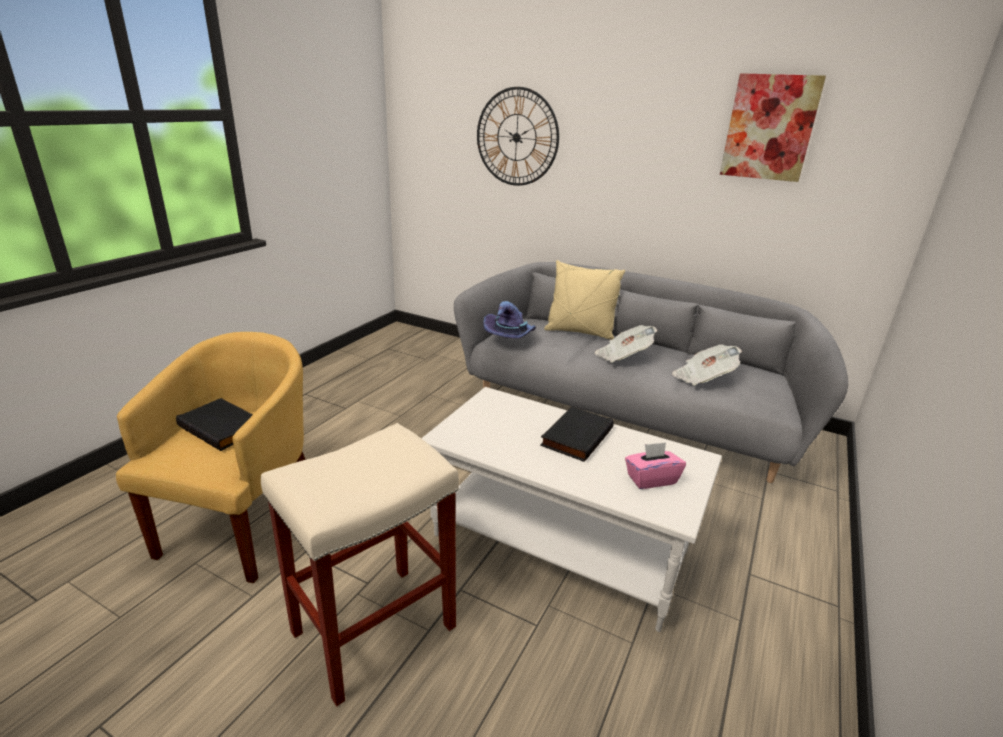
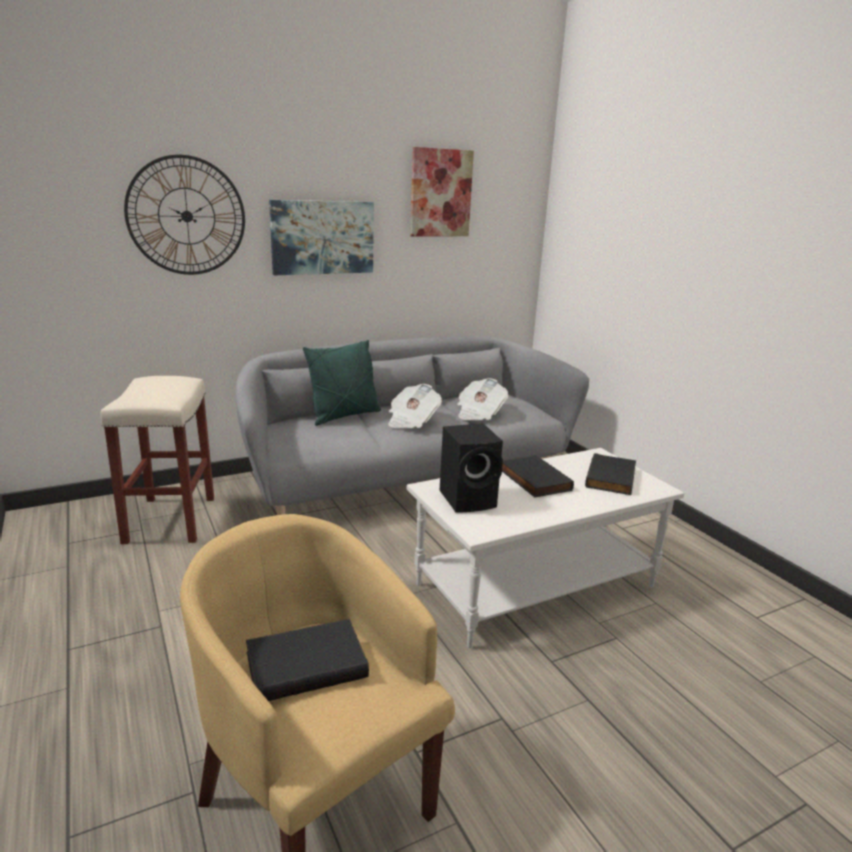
camera: 55 degrees left, 5 degrees down
(375, 627) = (565, 733): beige stool -> beige stool (170, 519)
(494, 417) = (469, 499): none -> black speaker
(510, 336) = (302, 443): purple hat -> none
(580, 332) = (344, 416): beige pillow -> green pillow
(624, 166) = (322, 237): none -> picture
(651, 479) = (612, 478): pink tissue box -> black book

